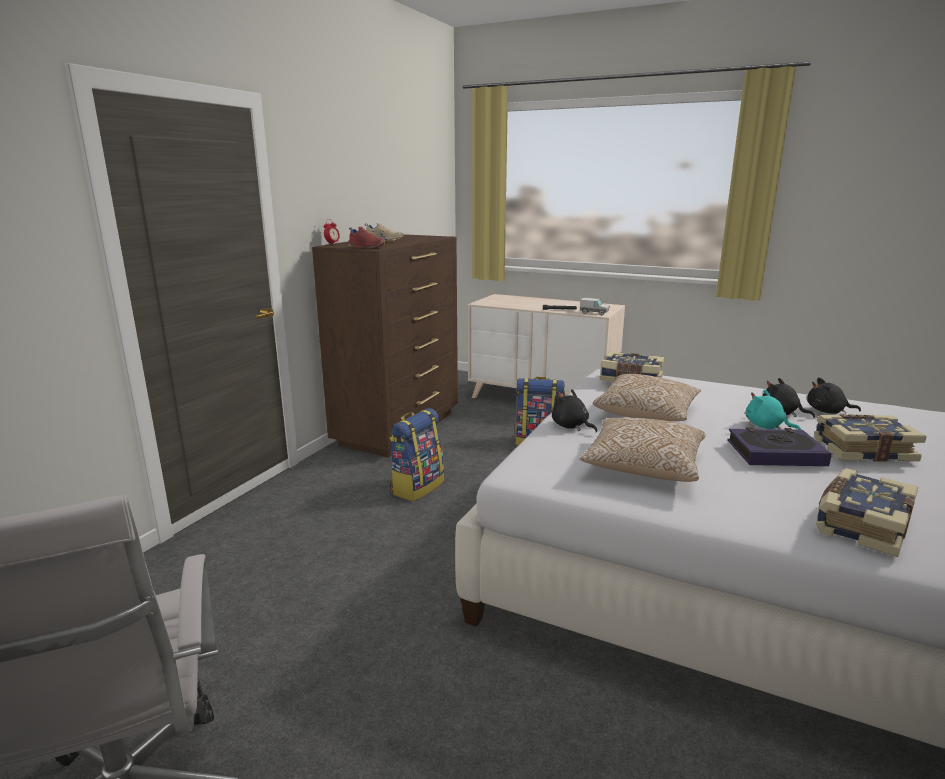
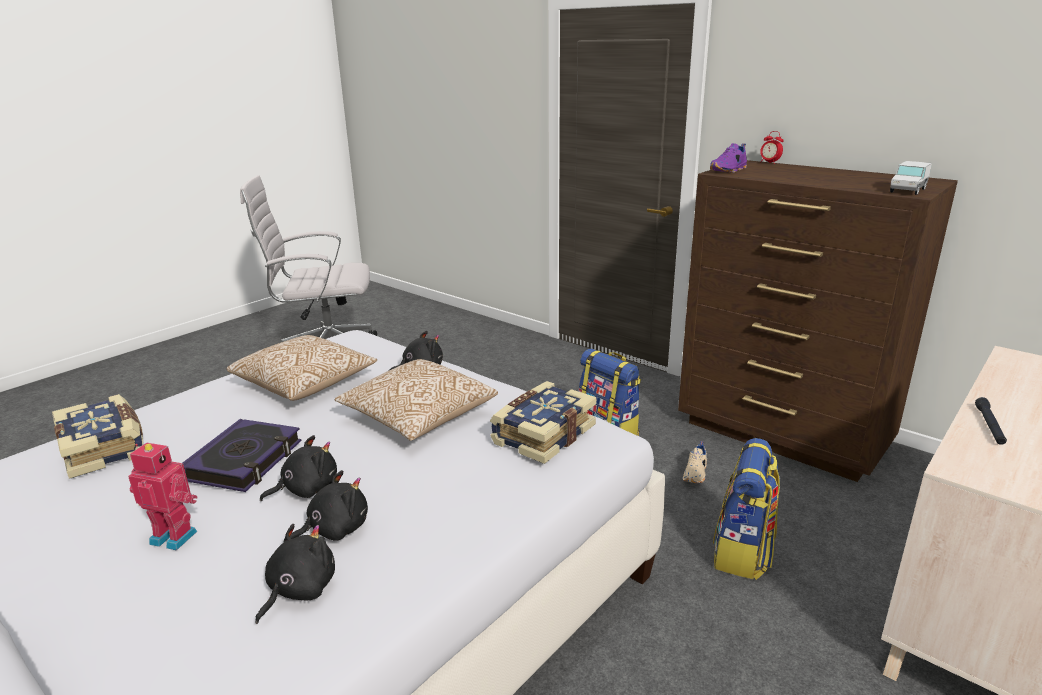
camera: 105 degrees right, 5 degrees up
(367, 247) = (729, 170): red shoe -> purple shoe
(384, 241) = (817, 175): beige shoe -> beige shoe (696, 473)
(594, 313) = (971, 462): toy truck -> toy truck (907, 190)
(766, 427) = (306, 489): turquoise plush toy -> black plush toy
(862, 450) = (175, 536): book -> toy robot

